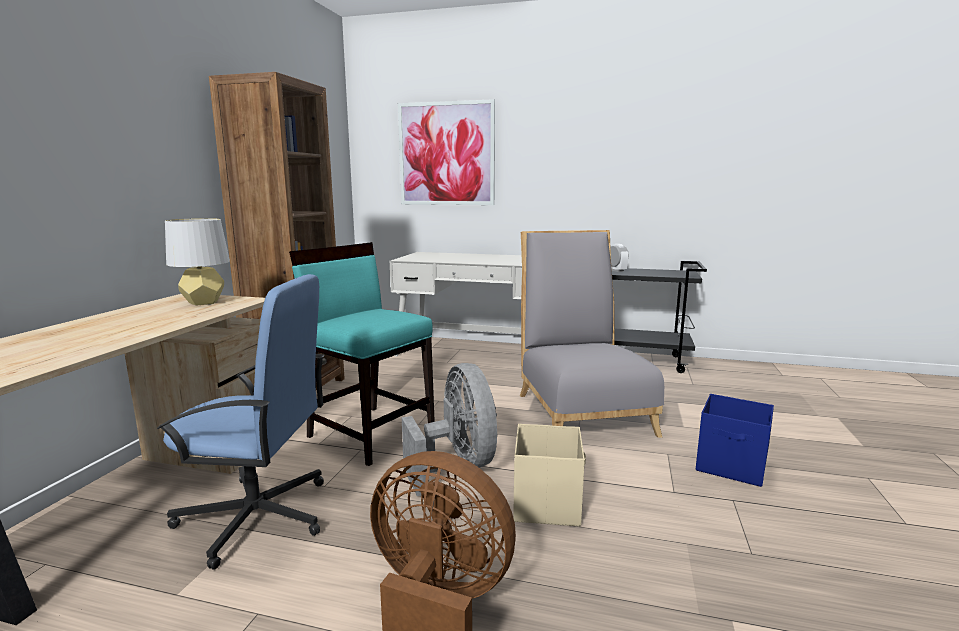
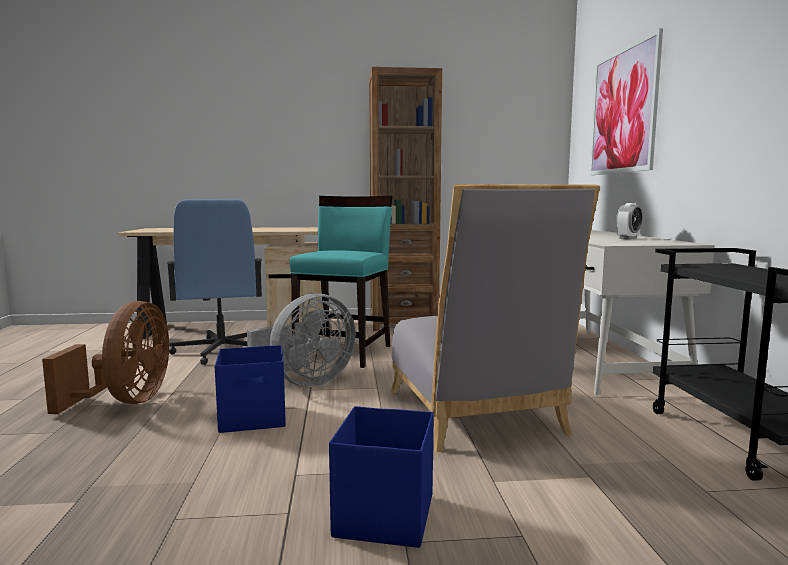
camera: 70 degrees right, 5 degrees down
(203, 302) = (300, 229): grey table lamp -> none
(547, 503) = (254, 418): beige storage box -> blue storage box
(581, 409) = (477, 416): grey chair -> grey chair turned 105 degrees clockwise
(616, 270) = (727, 268): alarm clock -> alarm clock (628, 238)

